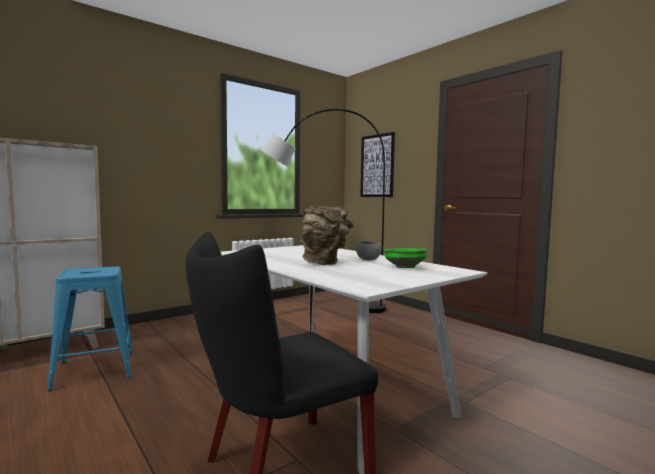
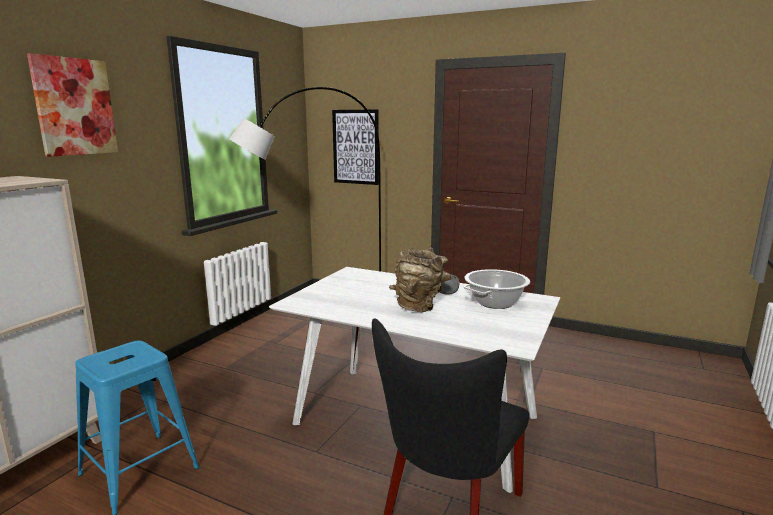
camera: 25 degrees left, 10 degrees up
(139, 113) = (74, 107): none -> picture
(404, 267) = (495, 302): green bowl -> cooking pot

